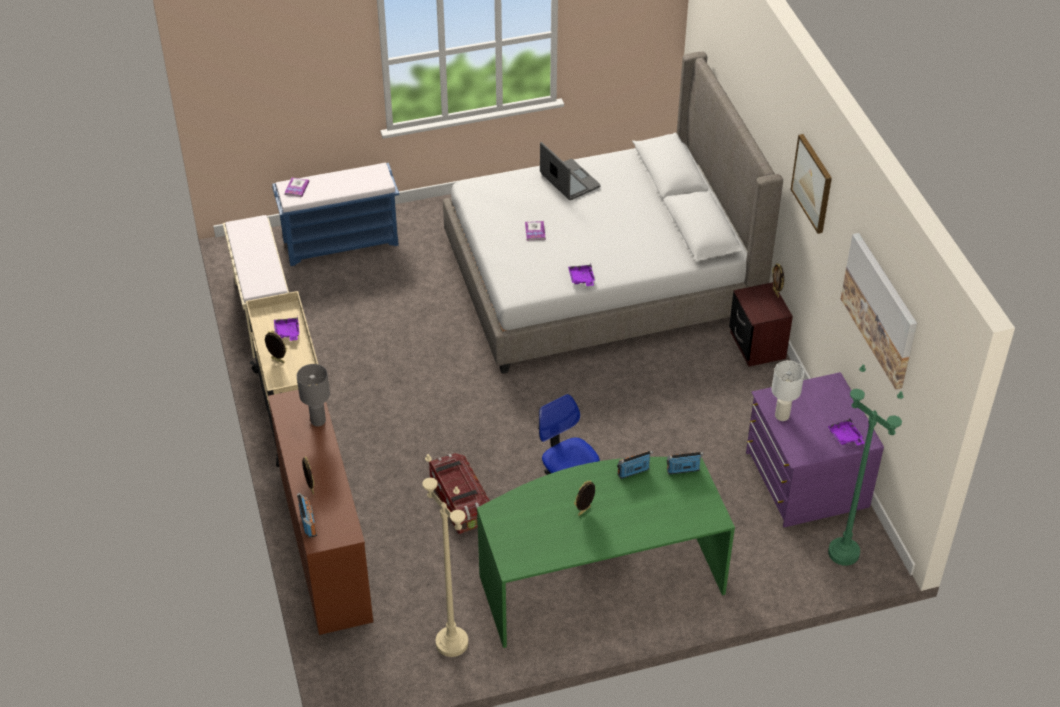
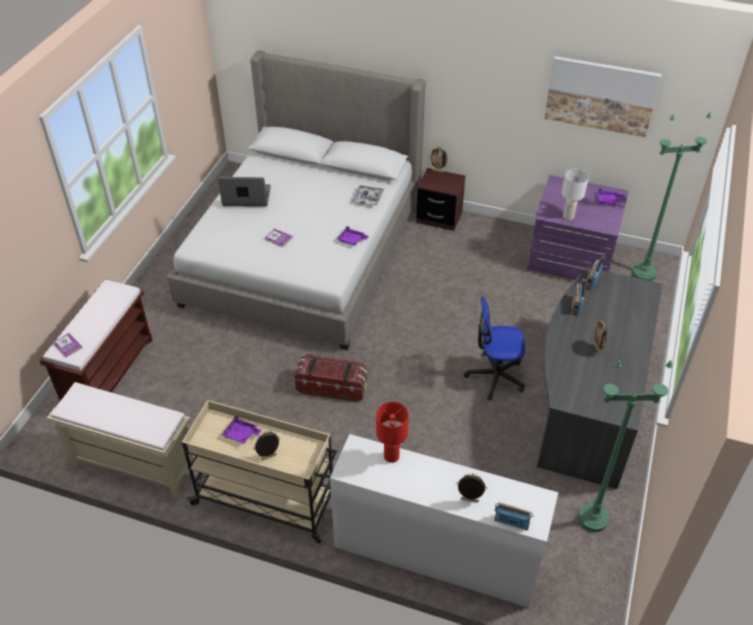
camera: 55 degrees left, 0 degrees up
(317, 421) = (391, 457): grey table lamp -> red table lamp
(325, 547) = (435, 554): brown dresser -> white dresser
(341, 242) = (109, 371): blue bench -> brown bench
(452, 643) = (593, 518): beige floor lamp -> green floor lamp
(460, 503) = (456, 441): storage box -> storage box (332, 387)
(599, 579) = (587, 400): green desk -> grey desk
(653, 258) = (367, 198): none -> tray
(812, 183) = (469, 58): picture -> none

